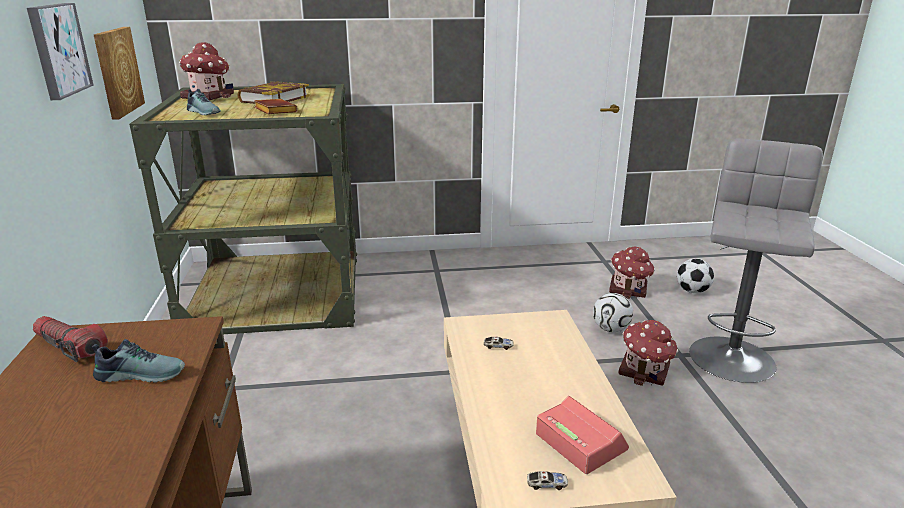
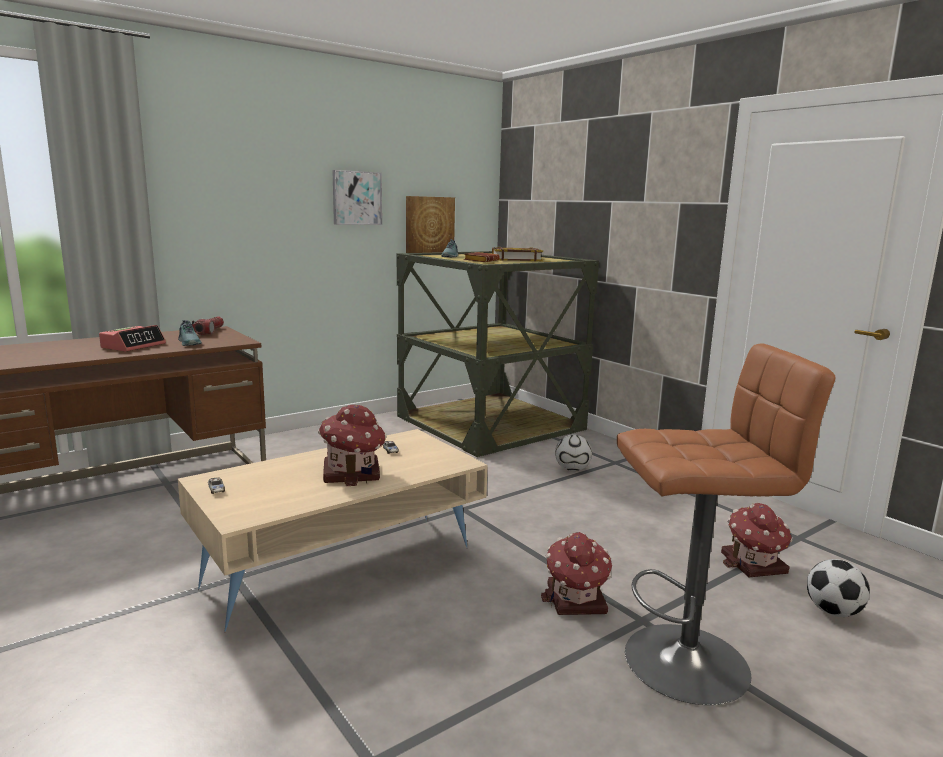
camera: 60 degrees right, 10 degrees down
(209, 96) = (491, 253): toy house -> toy house (353, 473)
(580, 442) = (274, 493): alarm clock -> alarm clock (133, 346)
(611, 329) = (637, 567): football -> football (572, 469)
(732, 359) = (688, 663): grey stool -> brown stool

